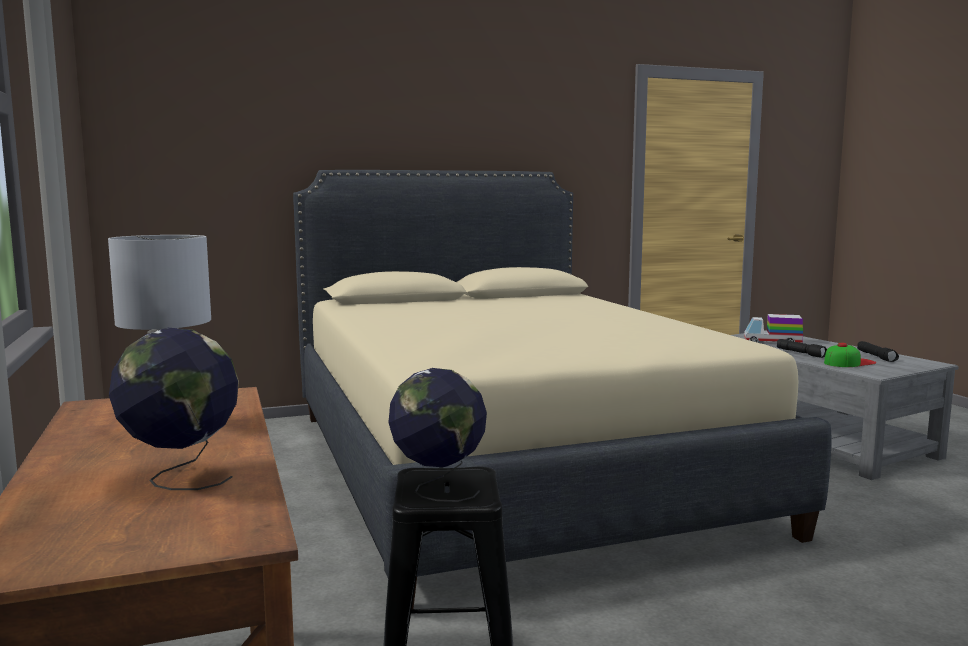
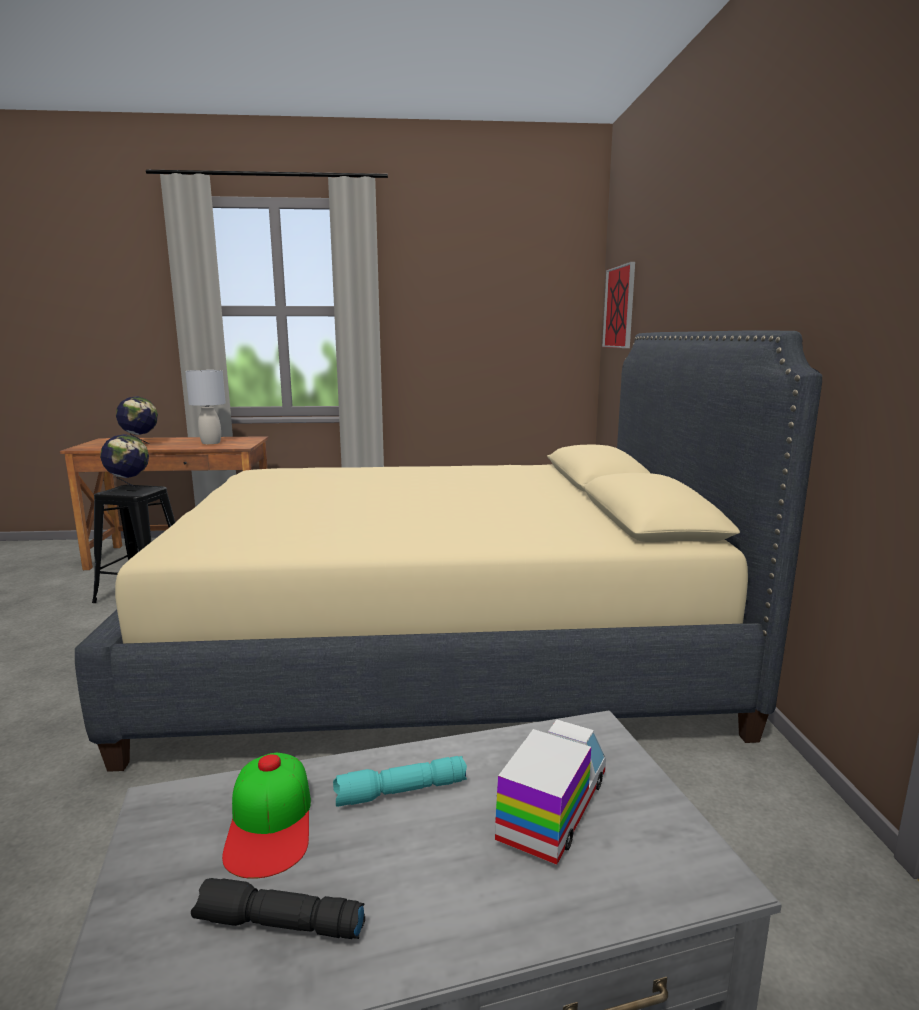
camera: 105 degrees right, 5 degrees up
(171, 138) = (619, 307): none -> picture
(801, 353) = (400, 793): black flashlight -> turquoise flashlight

